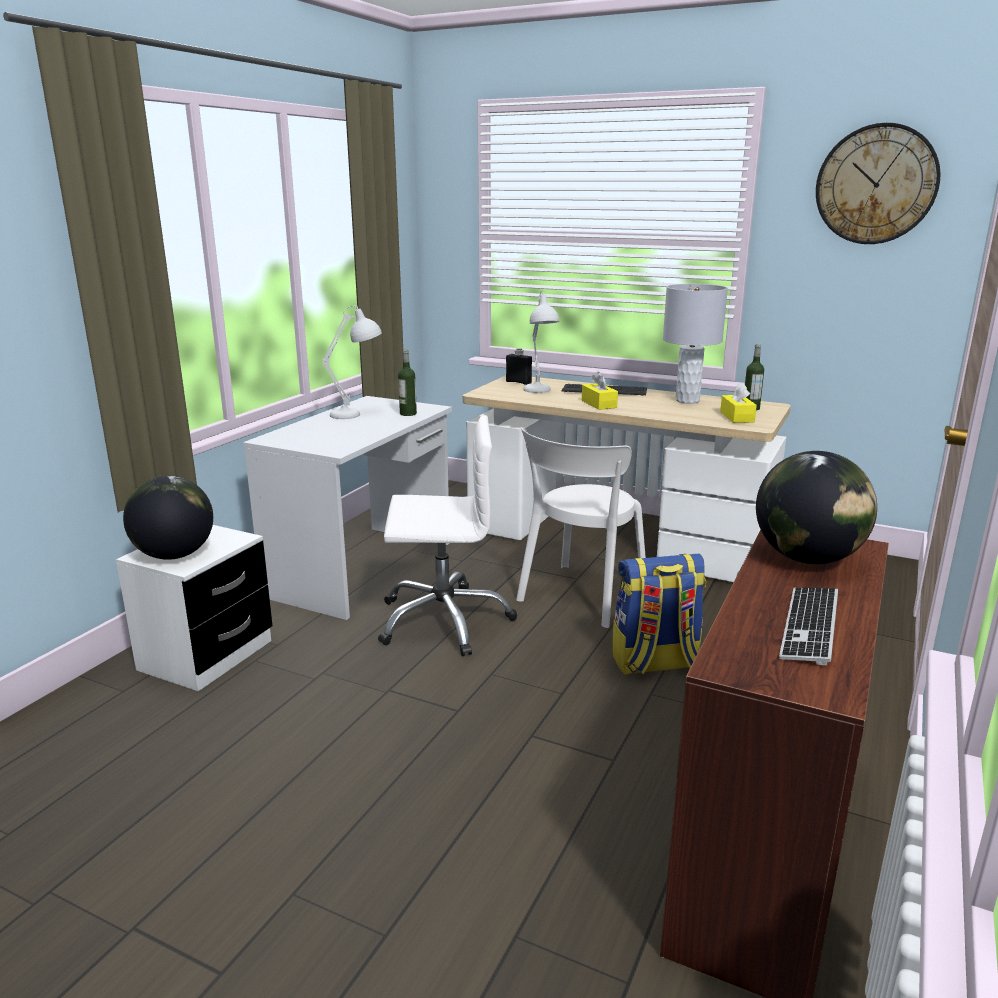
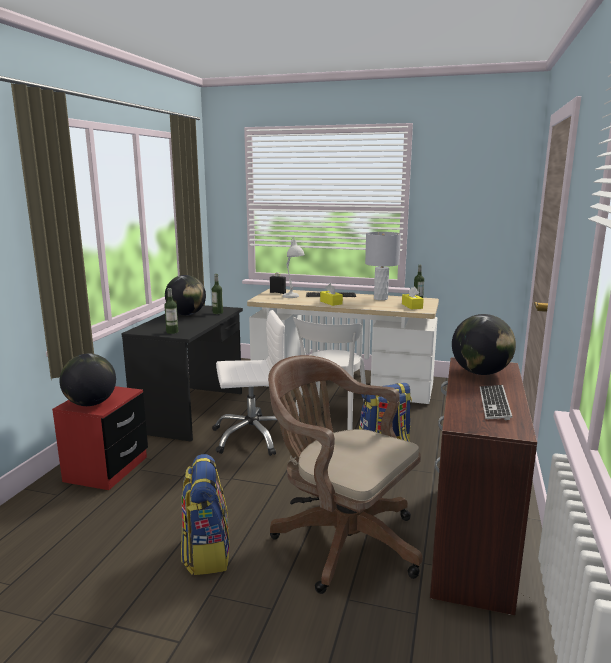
camera: 10 degrees left, 5 degrees down
(206, 655) = (107, 469): white nightstand -> red nightstand
(311, 817) = (206, 552): none -> backpack
(320, 444) = (172, 332): none -> bottle
(358, 414) = (186, 314): white table lamp -> globe
(364, 569) = (192, 411): white desk -> black desk
(535, 821) = (340, 539): none -> brown office chair
(876, 184) = (476, 176): wall clock -> none

